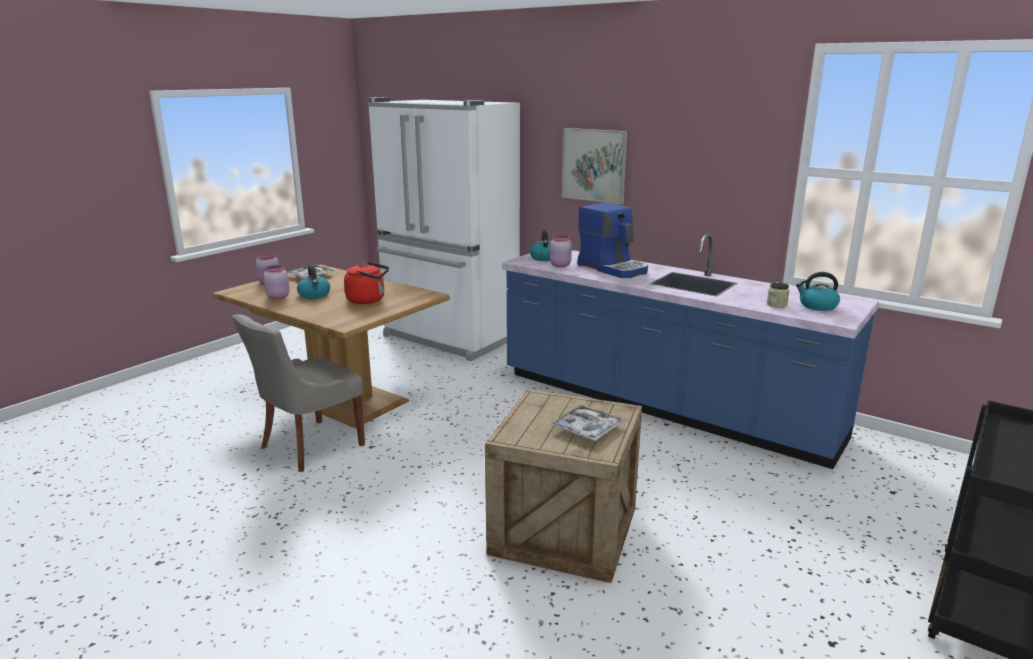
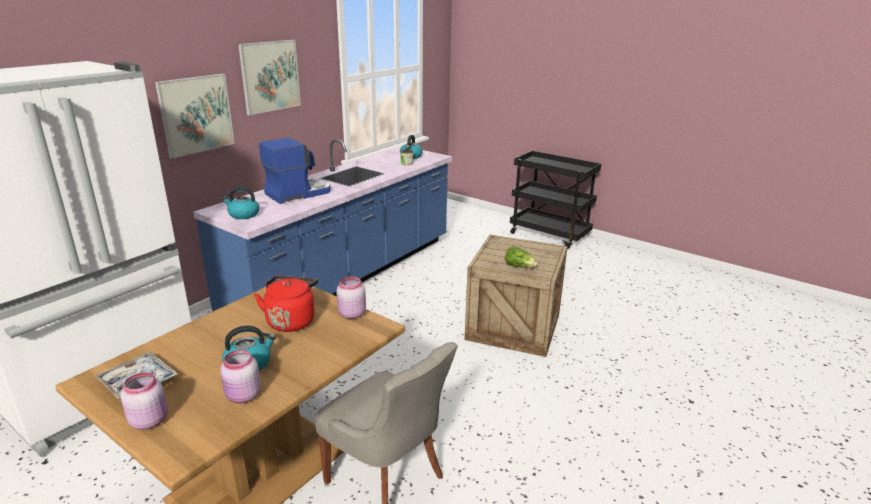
camera: 90 degrees left, 5 degrees up
(530, 421) = (519, 266): none -> lettuce
(560, 265) = (275, 210): pink jar -> pink jar (351, 314)
(587, 429) = (526, 250): tray -> none
(682, 144) = (270, 76): none -> picture

